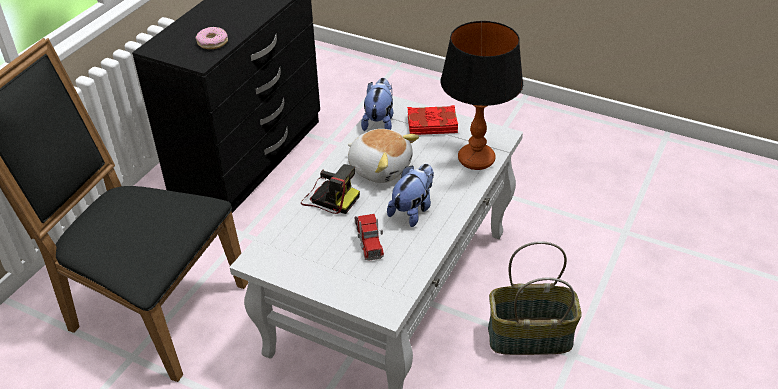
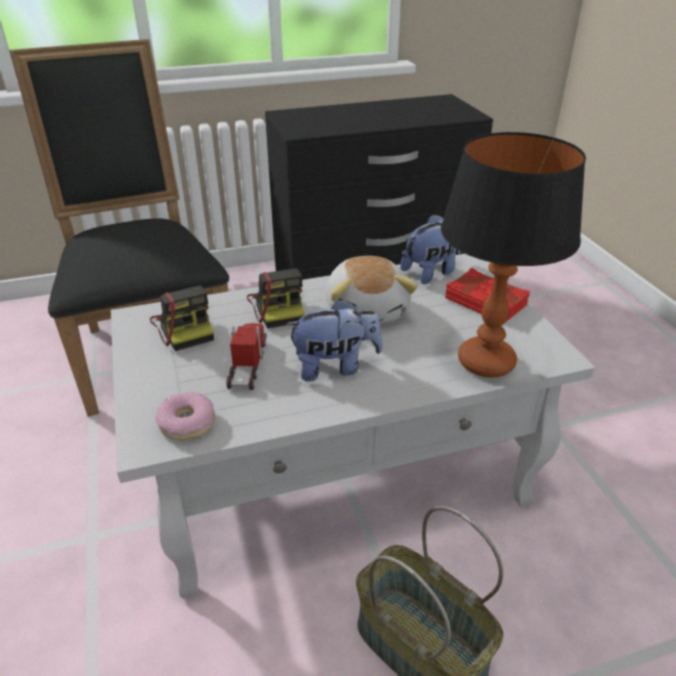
camera: 45 degrees right, 5 degrees down
(212, 42) = (332, 125): donut -> donut (187, 423)
(297, 244) = (185, 327): none -> camera
(368, 240) = (248, 365): toy truck -> toy truck turned 150 degrees clockwise

